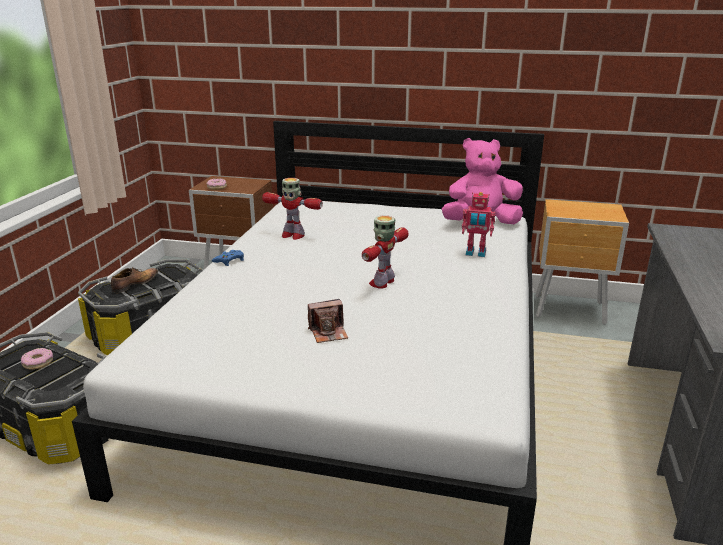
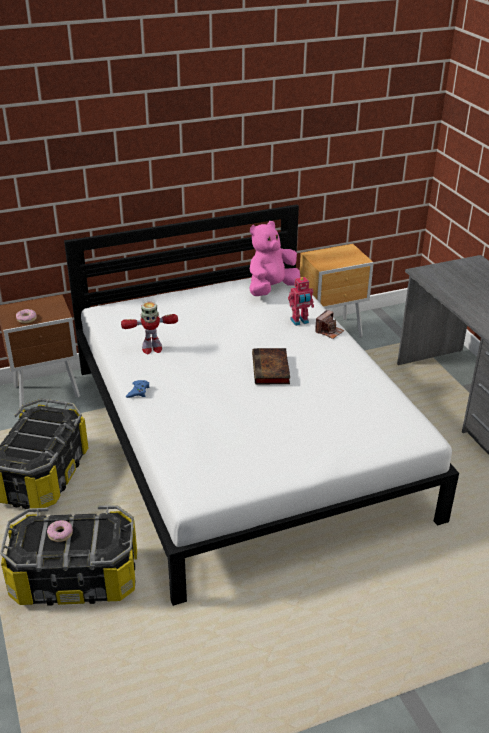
camera: 35 degrees left, 10 degrees up
(134, 284) = (30, 439): shoe -> none
(328, 332) = (285, 423): camera -> camera (329, 331)
(383, 282) = (271, 370): toy robot -> book

